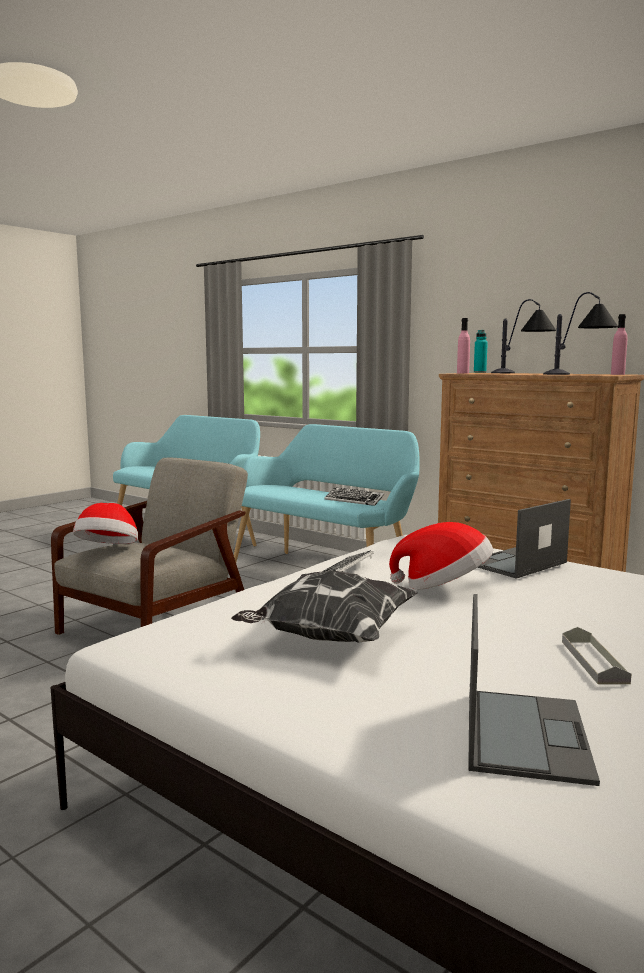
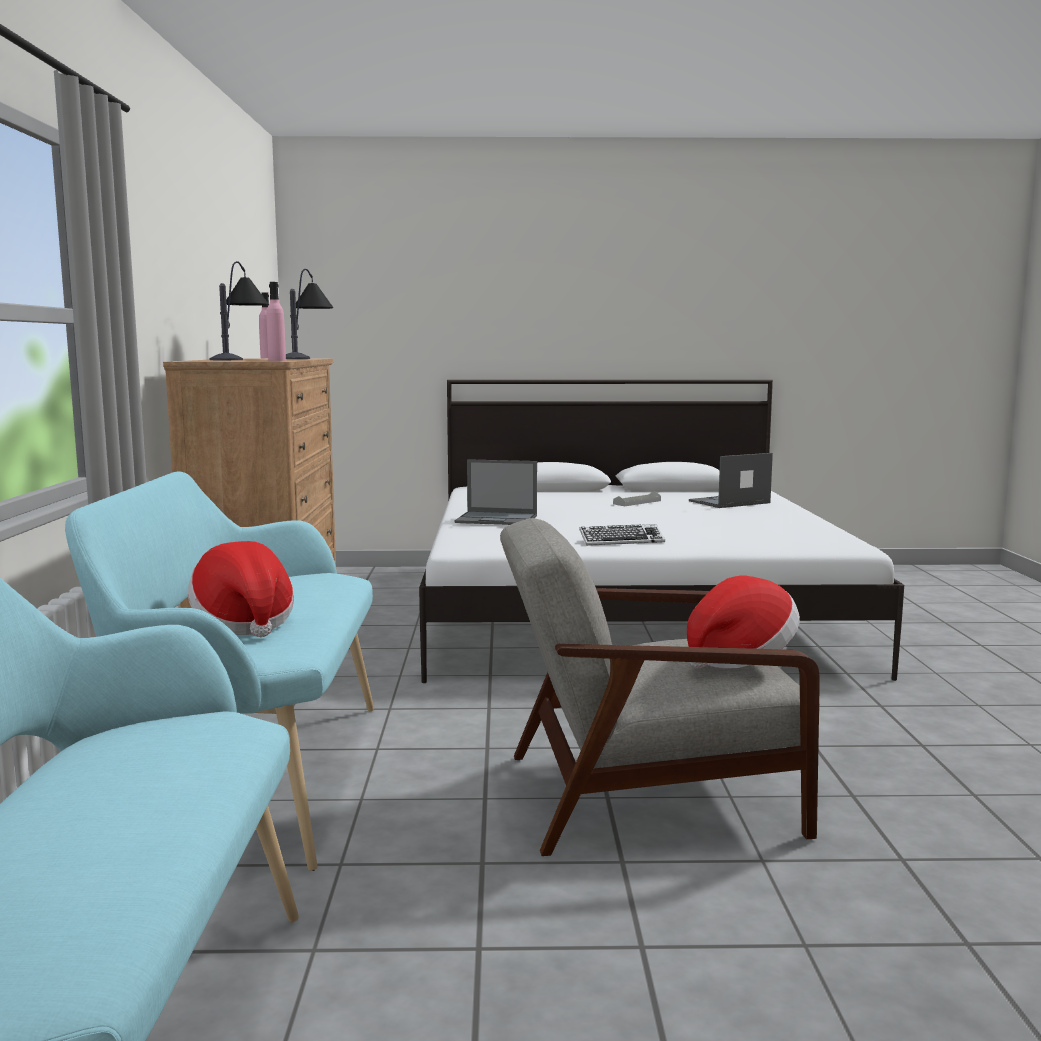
camera: 130 degrees left, 0 degrees up
(328, 638) = (729, 526): pillow -> none
(354, 500) = (312, 585): keyboard -> none
(443, 586) = (593, 522): hat -> hat (244, 623)
(479, 372) = (190, 360): turquoise bottle -> none

